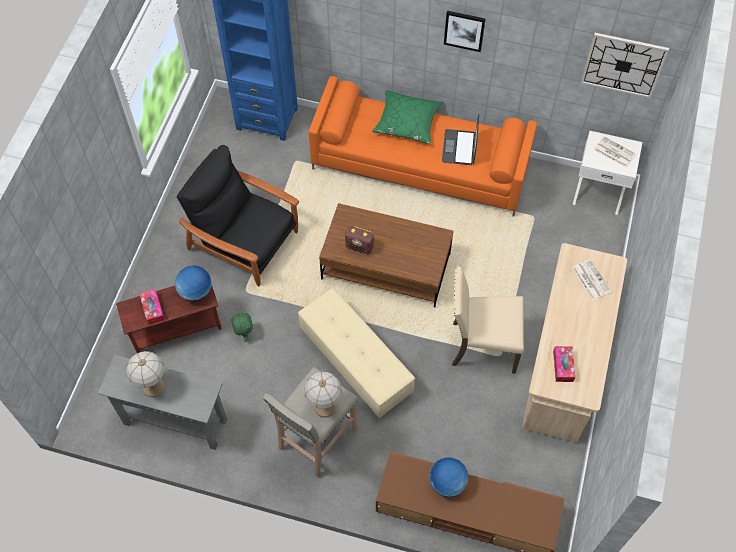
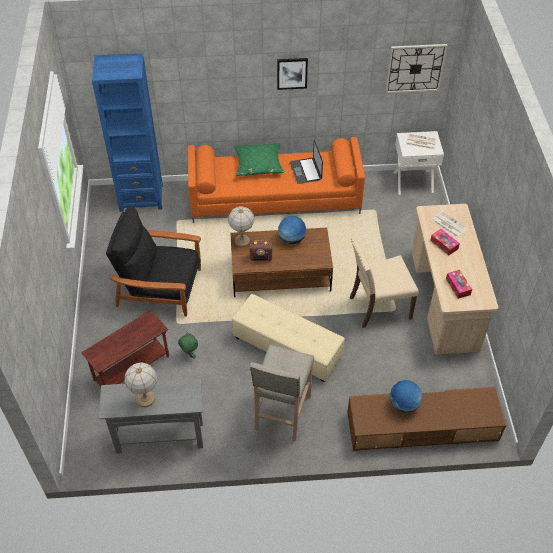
camera: 20 degrees left, 10 degrees down
(153, 309) = (114, 347): tissue box -> tissue box (444, 244)
(196, 292) = (145, 324): globe -> globe (291, 239)
(324, 407) = (292, 370): table lamp -> table lamp (242, 241)

